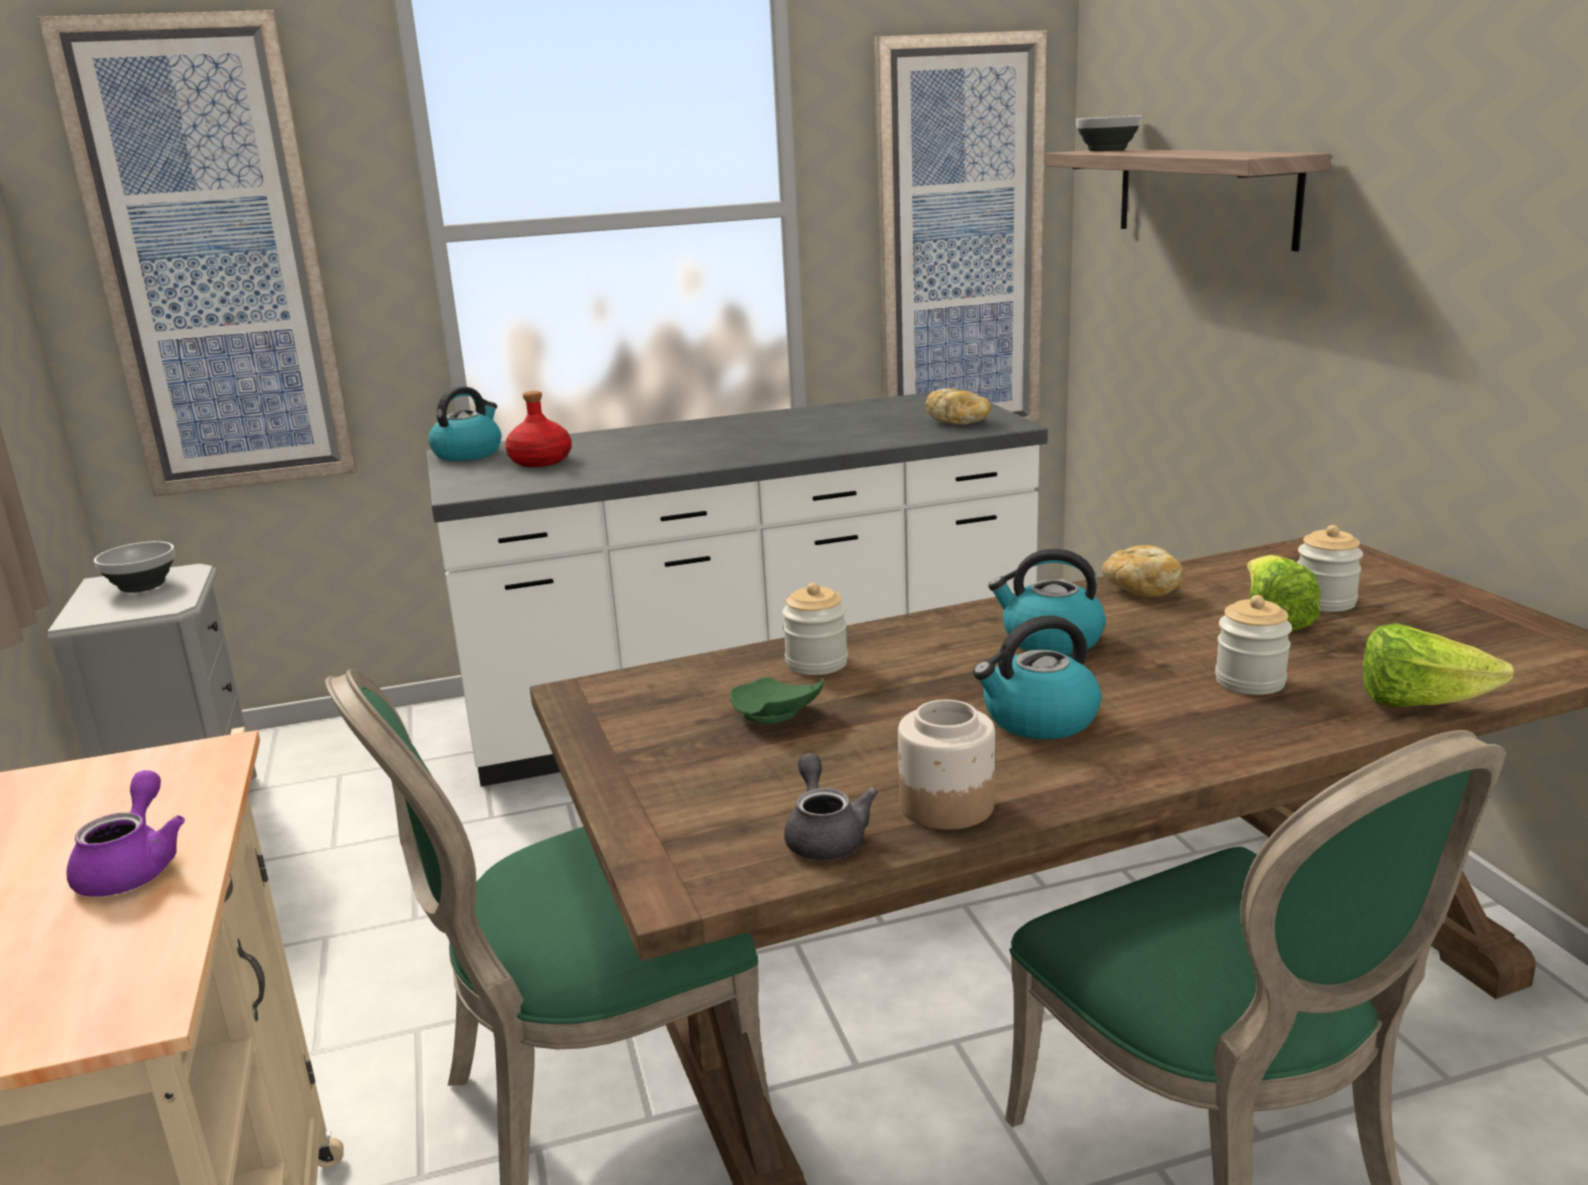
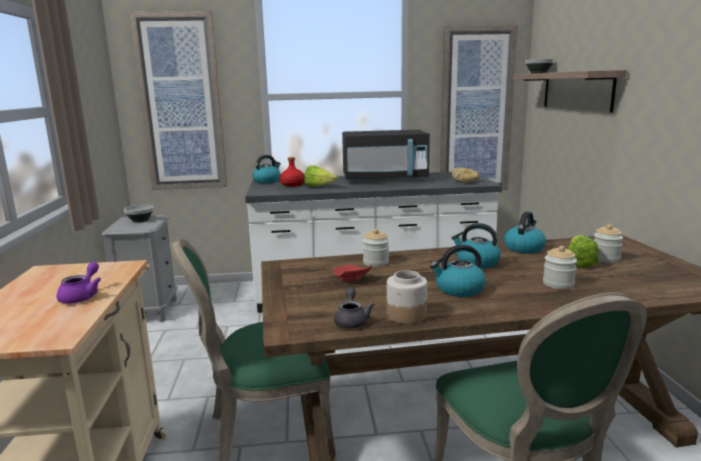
camera: 10 degrees right, 5 degrees down
(764, 428) = (384, 179): none -> black microwave
(775, 715) = (351, 279): green plate -> red plate
(1140, 590) = (524, 248): bread -> kettle
(1419, 704) = (633, 299): lettuce -> lettuce (319, 187)

